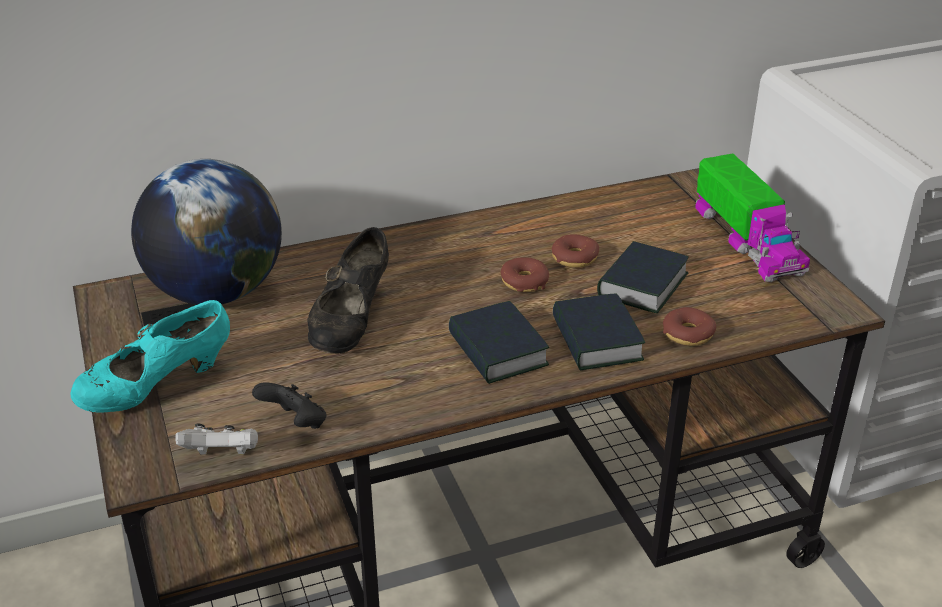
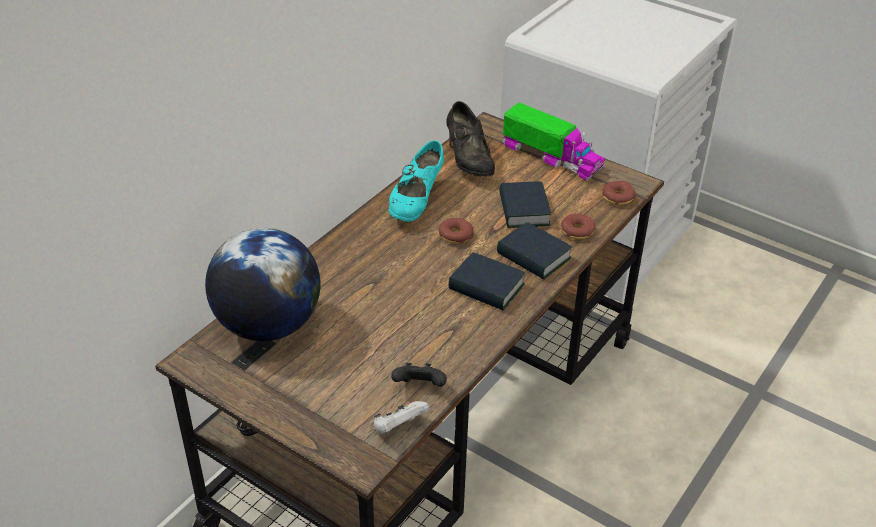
camera: 35 degrees left, 5 degrees up
(157, 388) = (306, 406): turquoise shoe -> turquoise shoe (416, 202)
(351, 323) = (381, 308): black shoe -> black shoe (468, 161)
(574, 258) = (468, 207): donut -> donut (618, 198)

